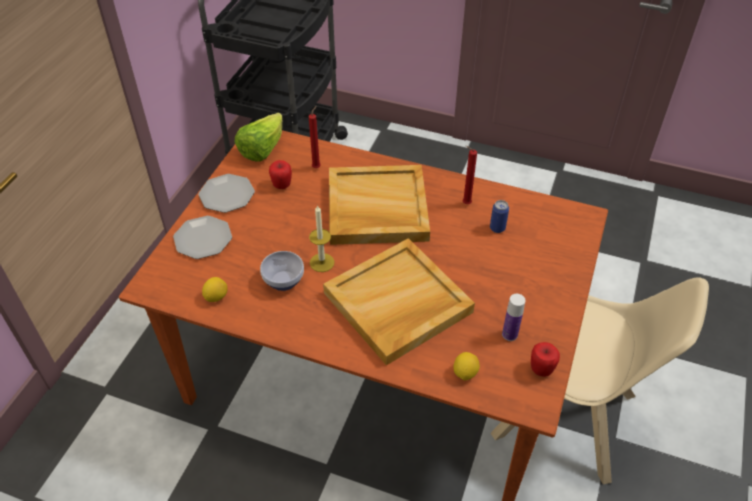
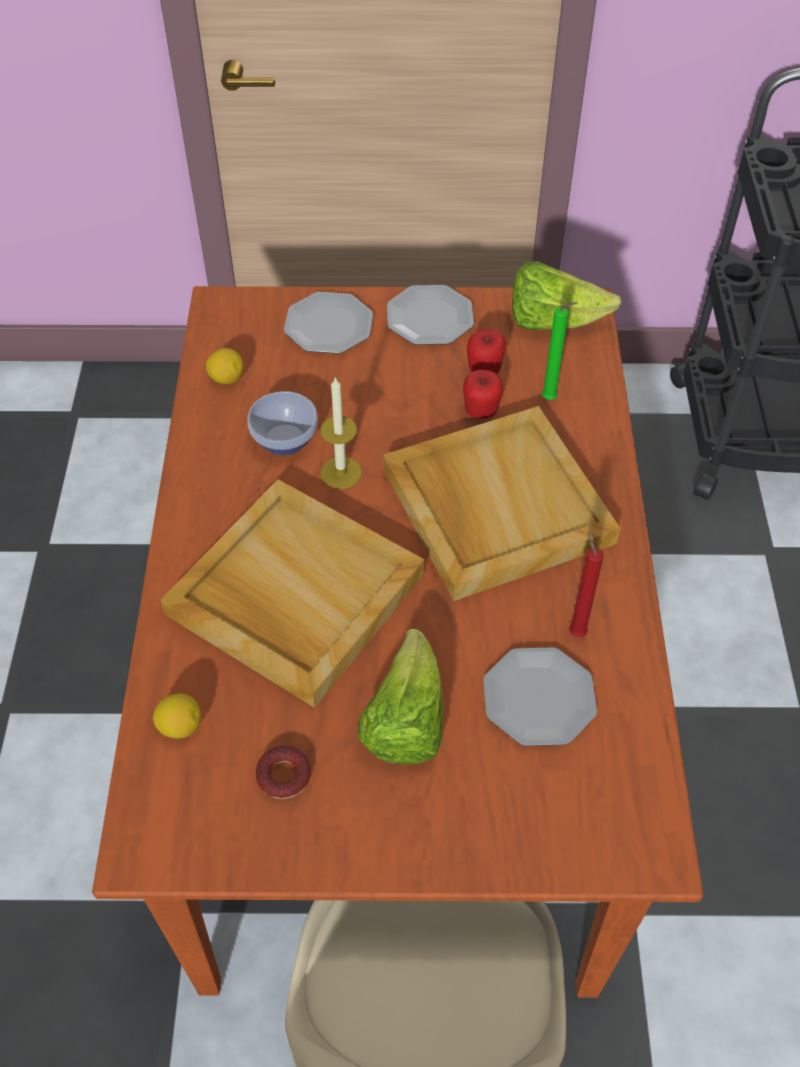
camera: 70 degrees right, 5 degrees up
(317, 167) = (551, 399): red candle -> green candle
(494, 279) = (405, 722): none -> lettuce
(497, 228) = (537, 698): can -> plate
(509, 334) = (283, 776): bottle -> donut
(541, 369) = (222, 843): apple -> apple (481, 412)

